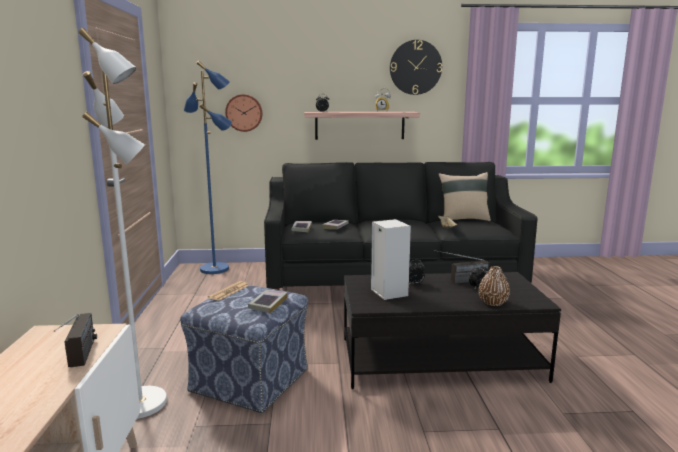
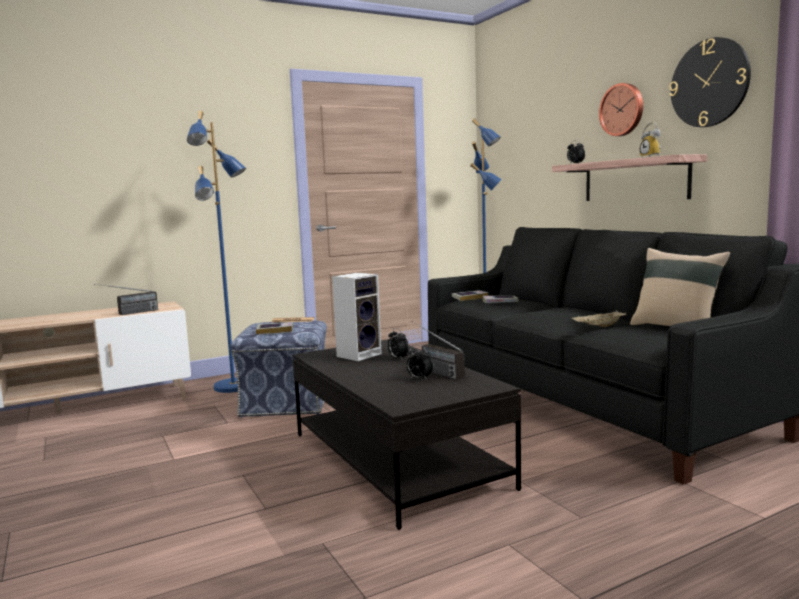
camera: 65 degrees right, 5 degrees down
(142, 403) = (234, 387): white floor lamp -> blue floor lamp
(244, 113) = (527, 171): wall clock -> wall clock (622, 110)
(493, 303) = (374, 388): brown vase -> none

